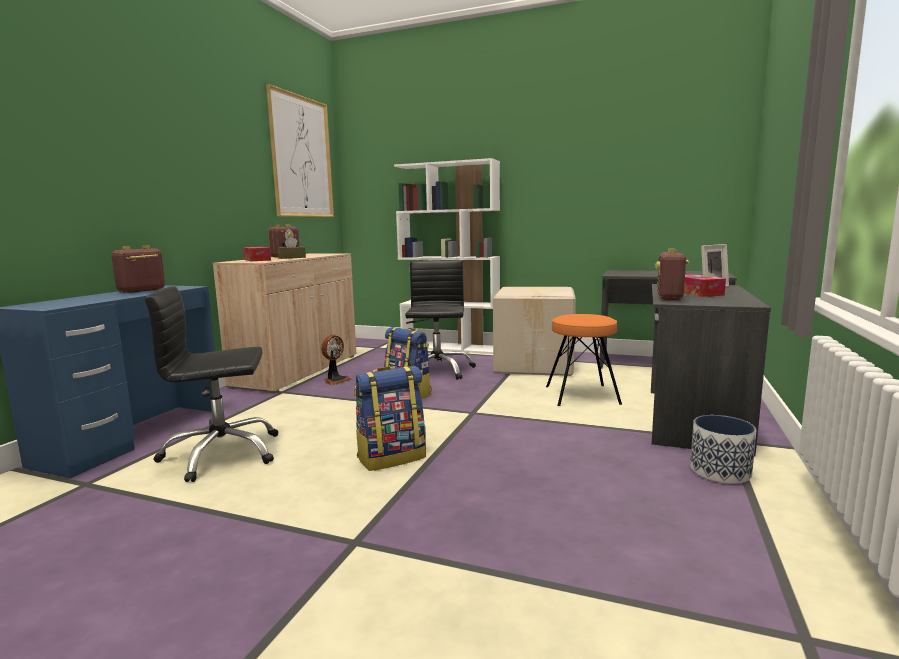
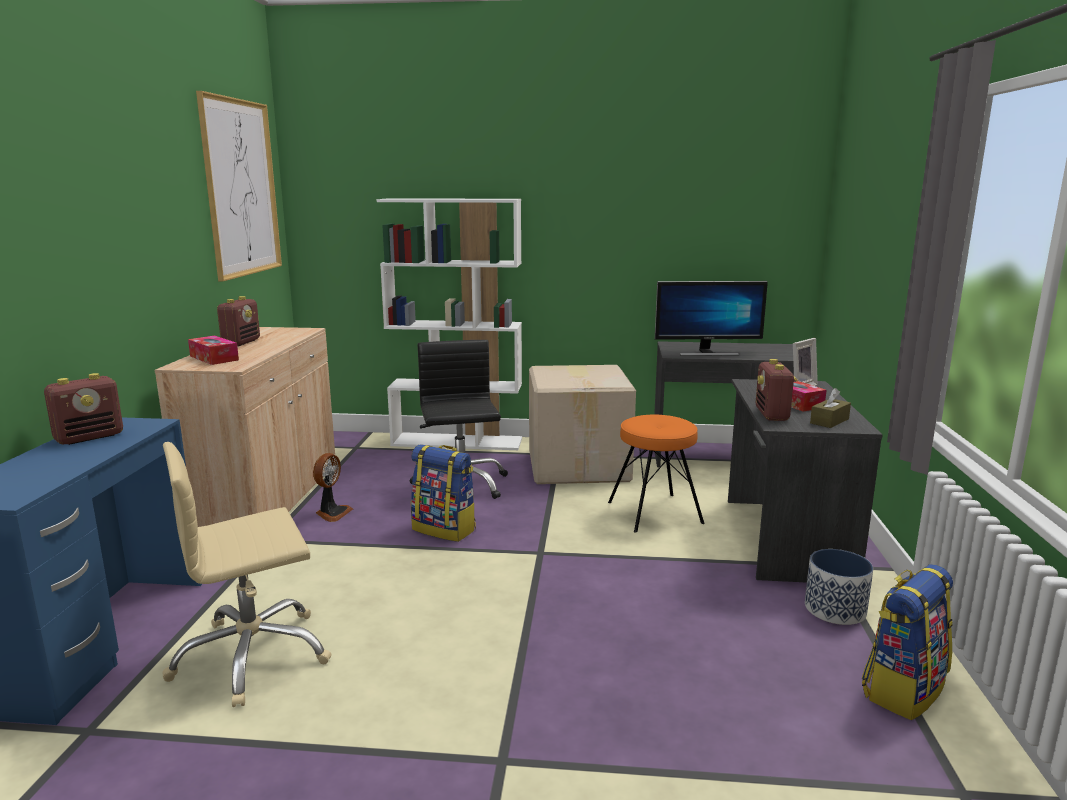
camera: 15 degrees left, 5 degrees up
(141, 290) = (90, 437): radio -> radio turned 150 degrees counterclockwise
(221, 454) = (252, 656): black office chair -> beige office chair
(292, 258) = (258, 349): brown tissue box -> brown tissue box (829, 421)
(391, 457) = (478, 634): backpack -> backpack (902, 689)
(643, 274) = (707, 353): none -> monitor

